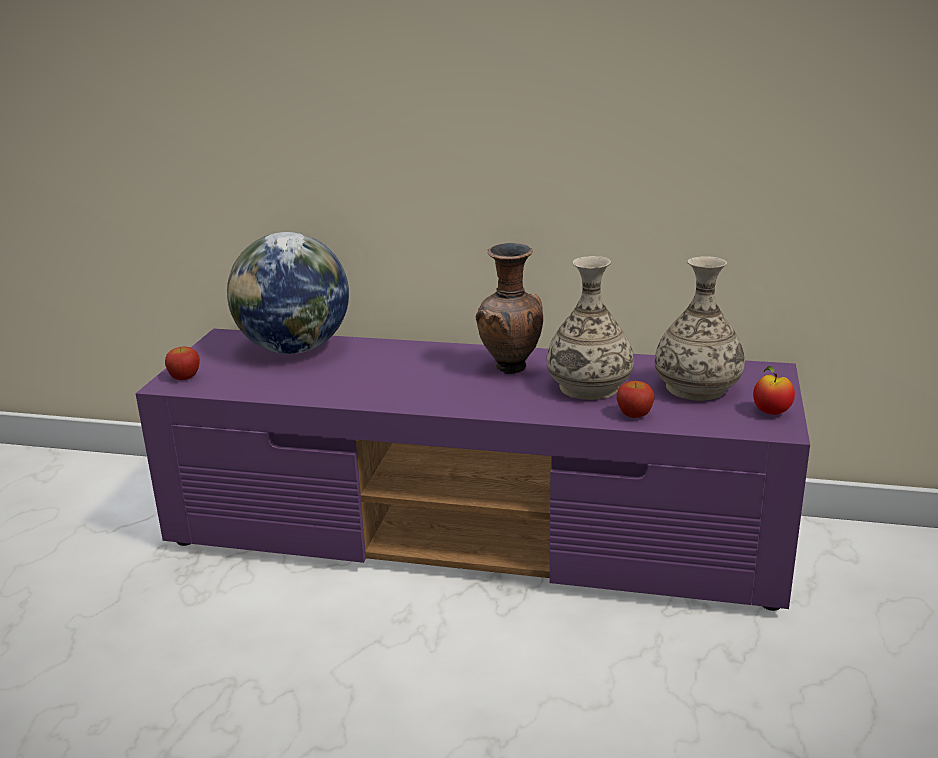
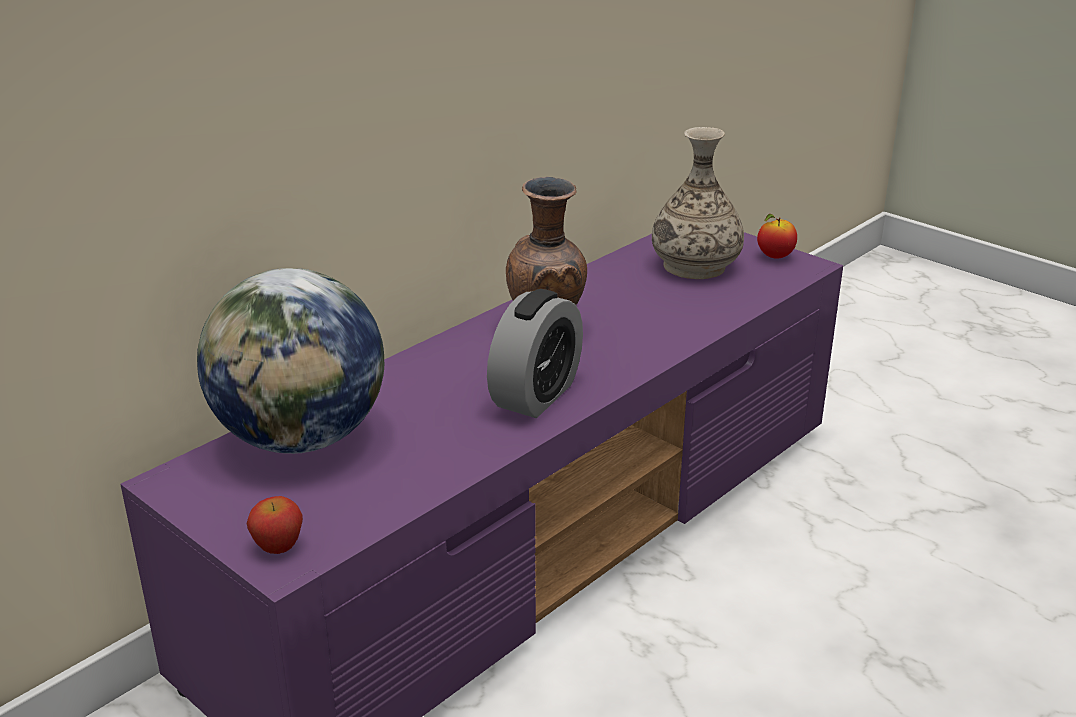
camera: 60 degrees left, 5 degrees up
(415, 391) = (536, 395): none -> alarm clock
(588, 387) = (636, 307): vase -> none
(634, 415) = (720, 308): apple -> none

